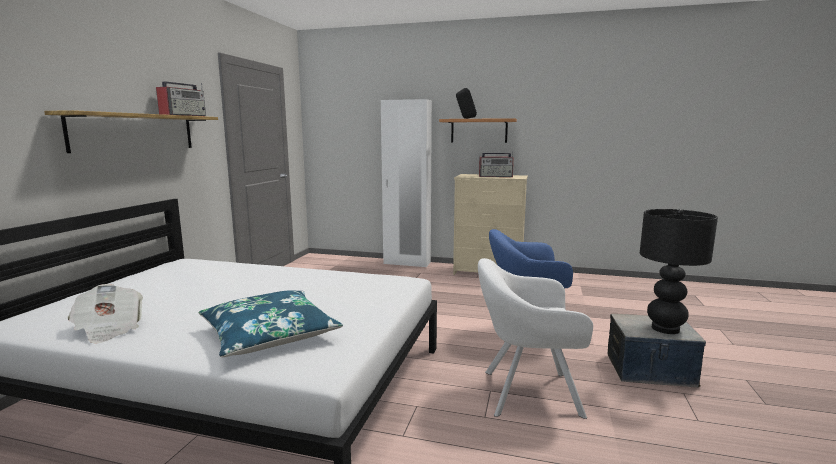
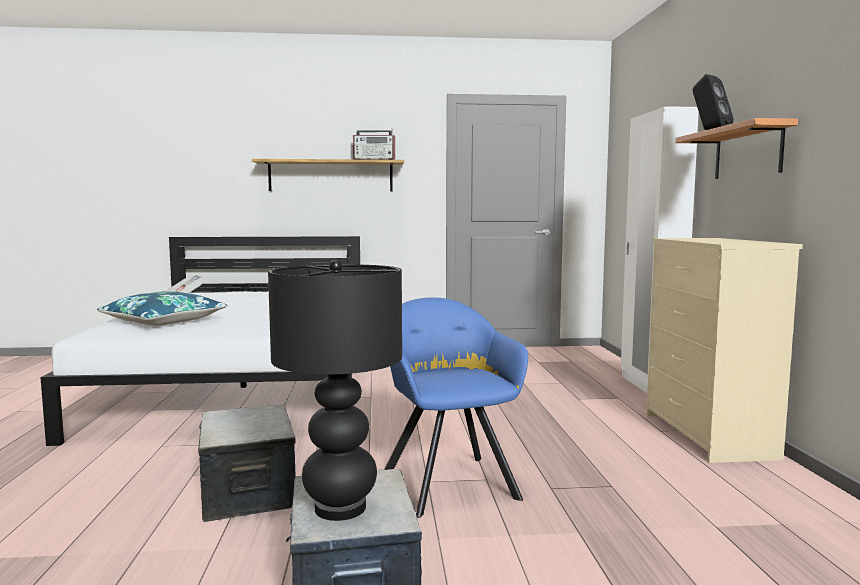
camera: 70 degrees right, 5 degrees down
(496, 176) = (718, 241): radio -> none
(525, 393) = (249, 492): white armchair -> storage box

